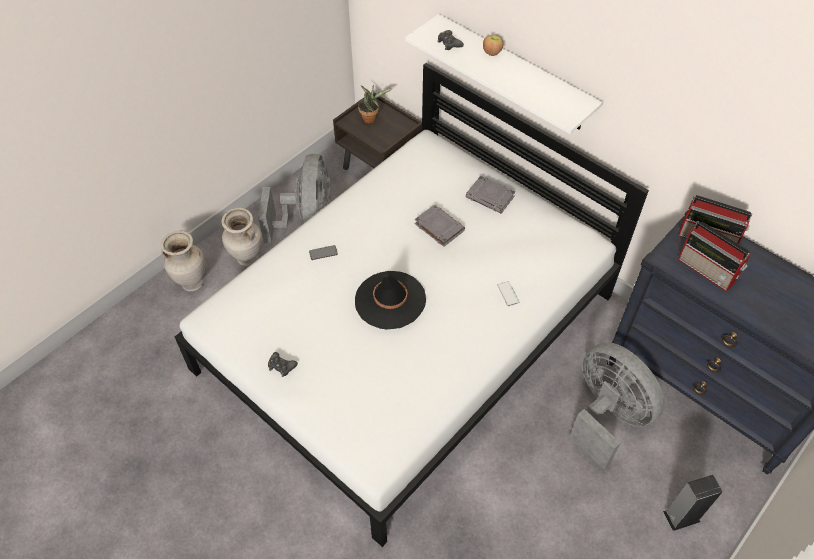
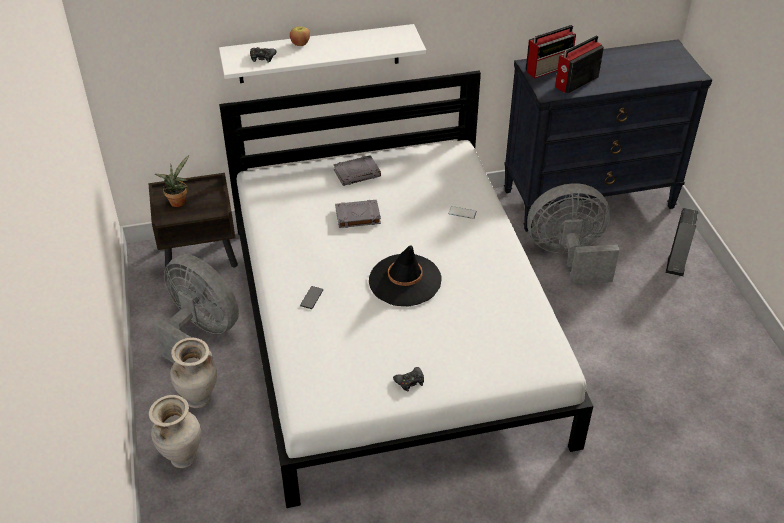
camera: 55 degrees left, 10 degrees down
(708, 271) = (575, 82): radio -> radio turned 150 degrees clockwise

